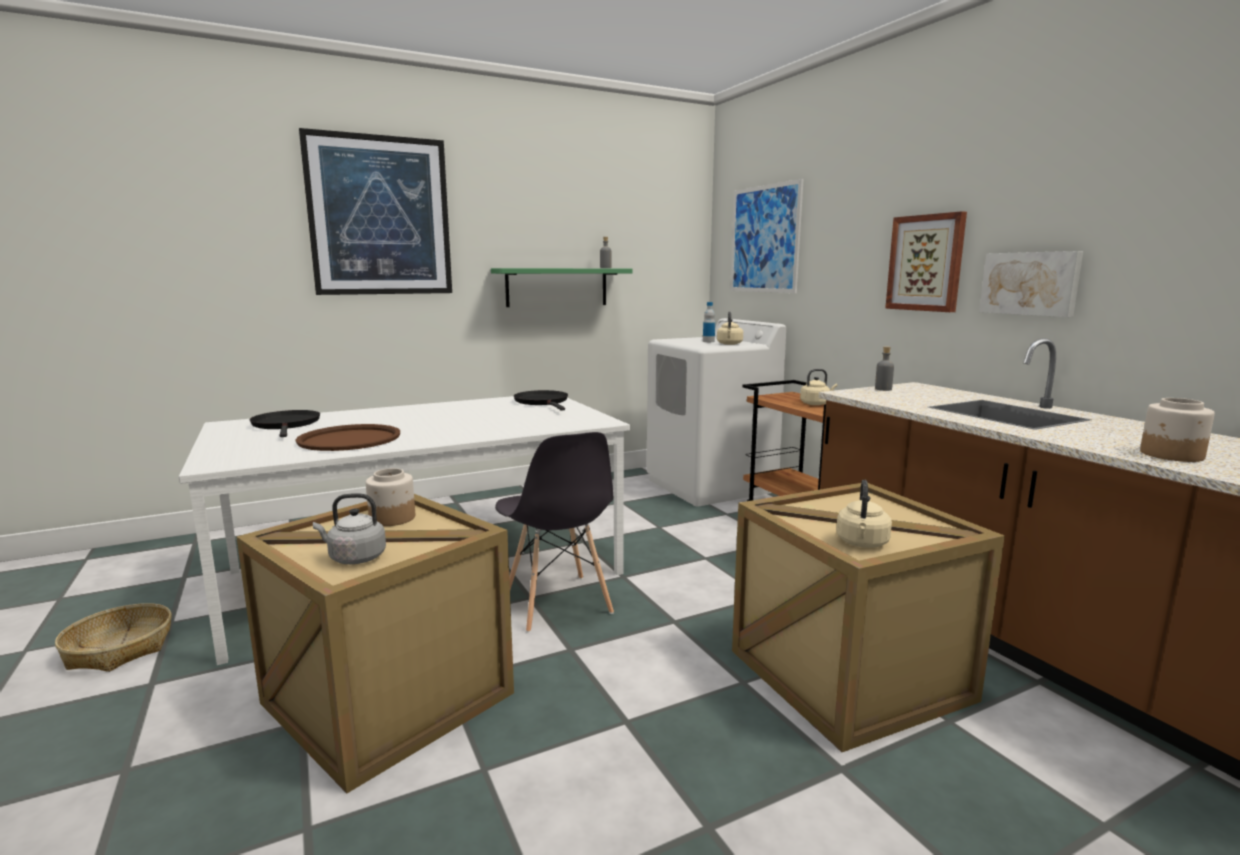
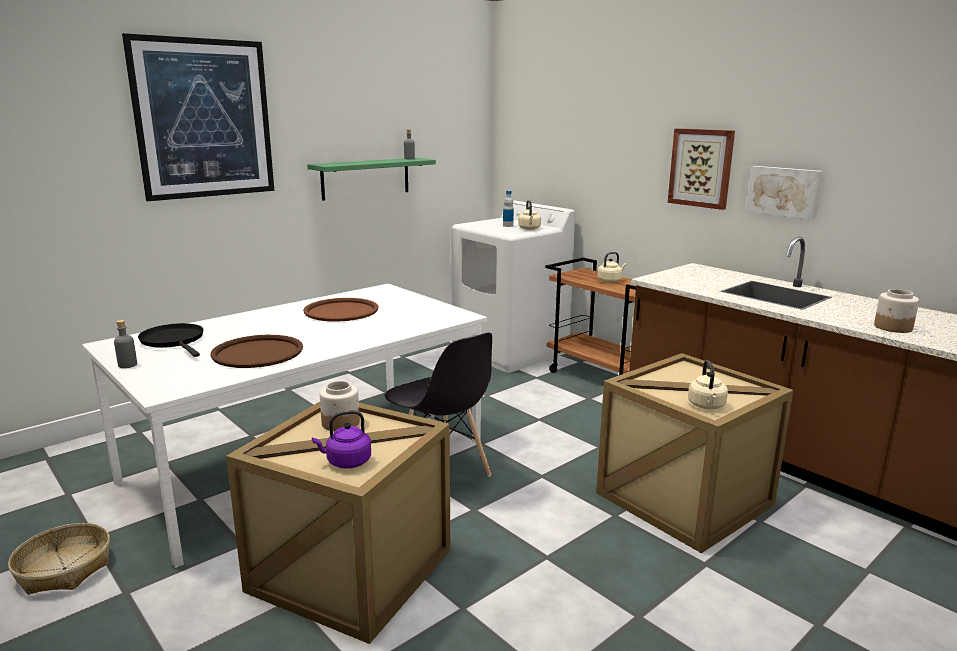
camera: 15 degrees left, 5 degrees up
(354, 558) = (346, 462): grey kettle -> purple kettle
(478, 411) = (341, 311): none -> brown tray
(542, 402) = (388, 296): black frying pan -> none
(764, 239) = (551, 132): picture -> none
(883, 389) = (676, 273): grey bottle -> grey bottle (127, 365)

